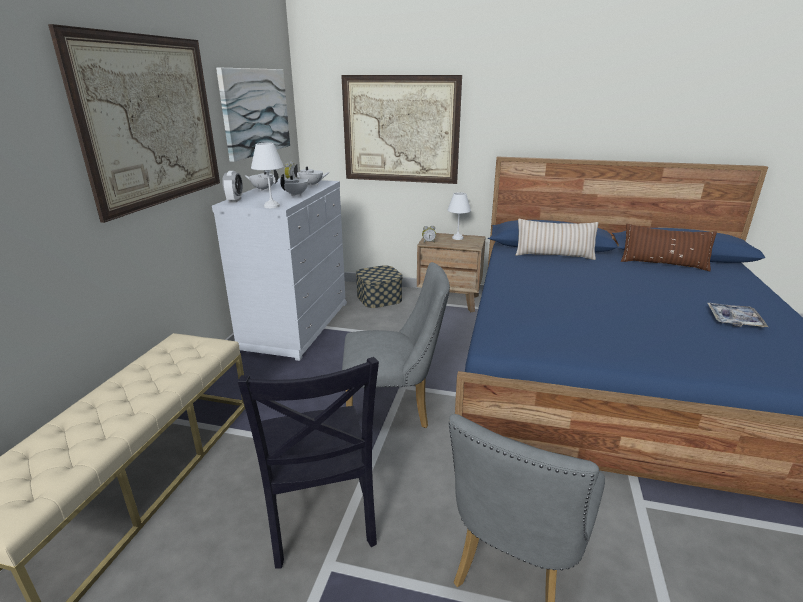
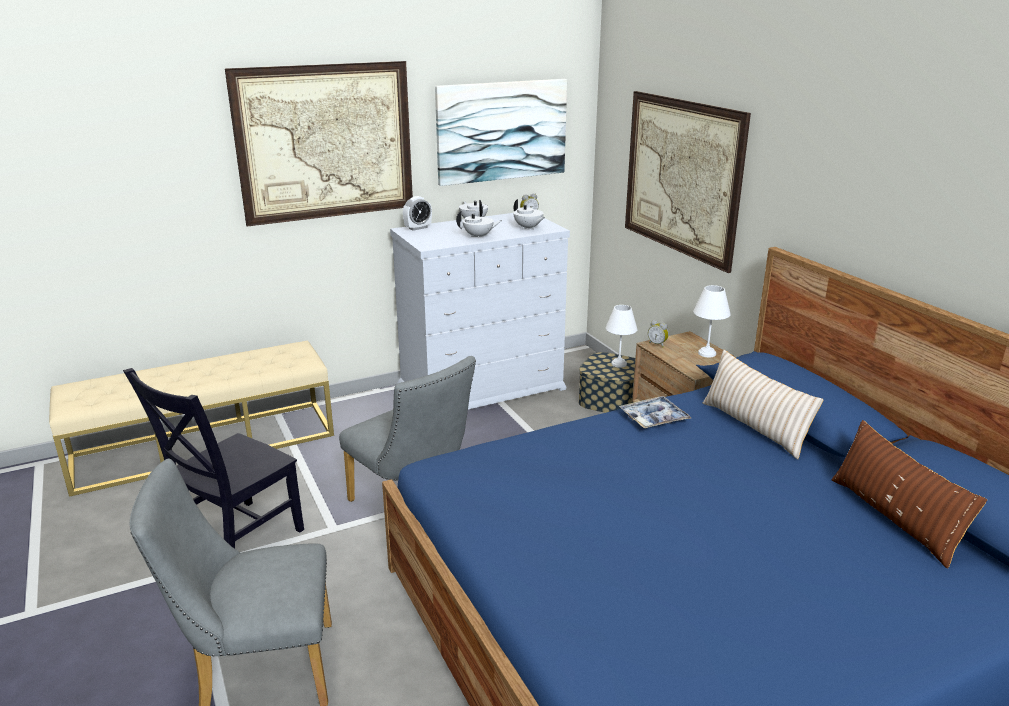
camera: 50 degrees right, 0 degrees up
(271, 206) = (422, 243): white table lamp -> white table lamp (618, 363)
(734, 320) = (743, 621): tray -> tray (653, 418)

